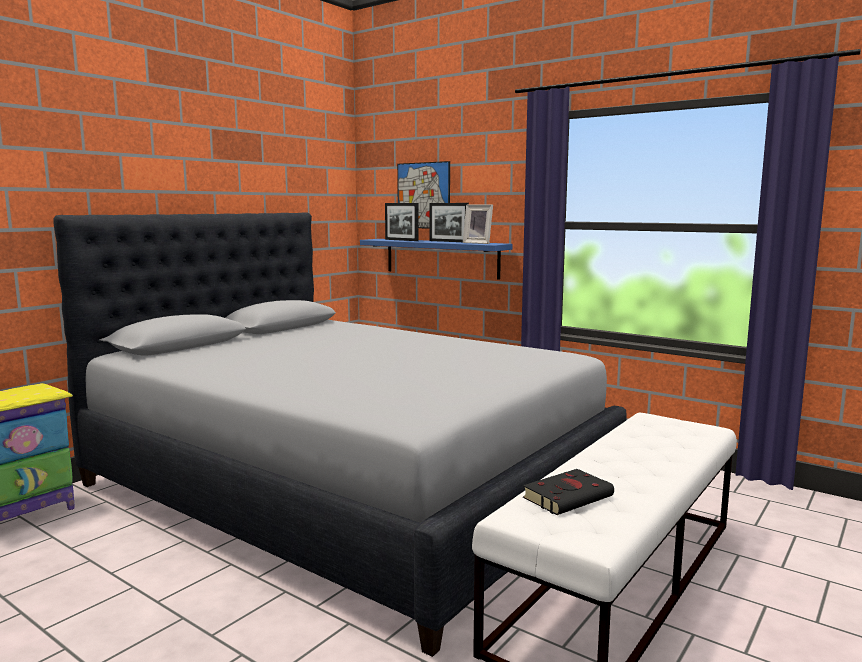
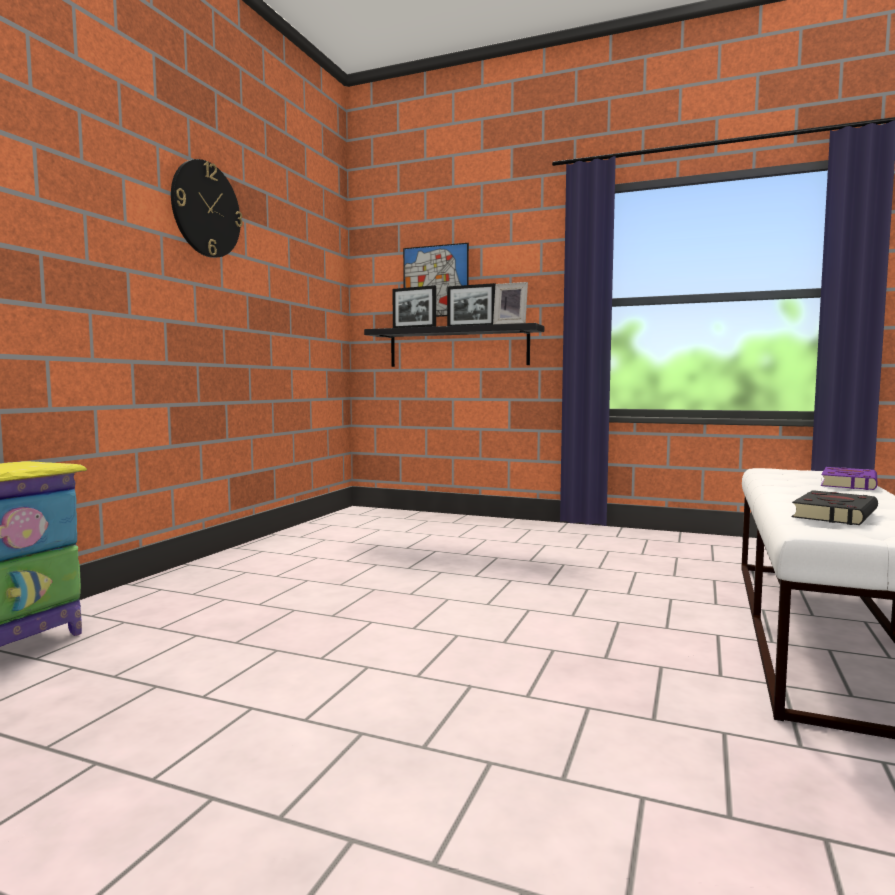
camera: 15 degrees left, 5 degrees down
(197, 163) = (206, 209): none -> wall clock
(346, 487) = (431, 582): grey bed -> none
(441, 258) = (458, 347): blue shelf -> black shelf
(678, 449) = (848, 483): none -> purple book

